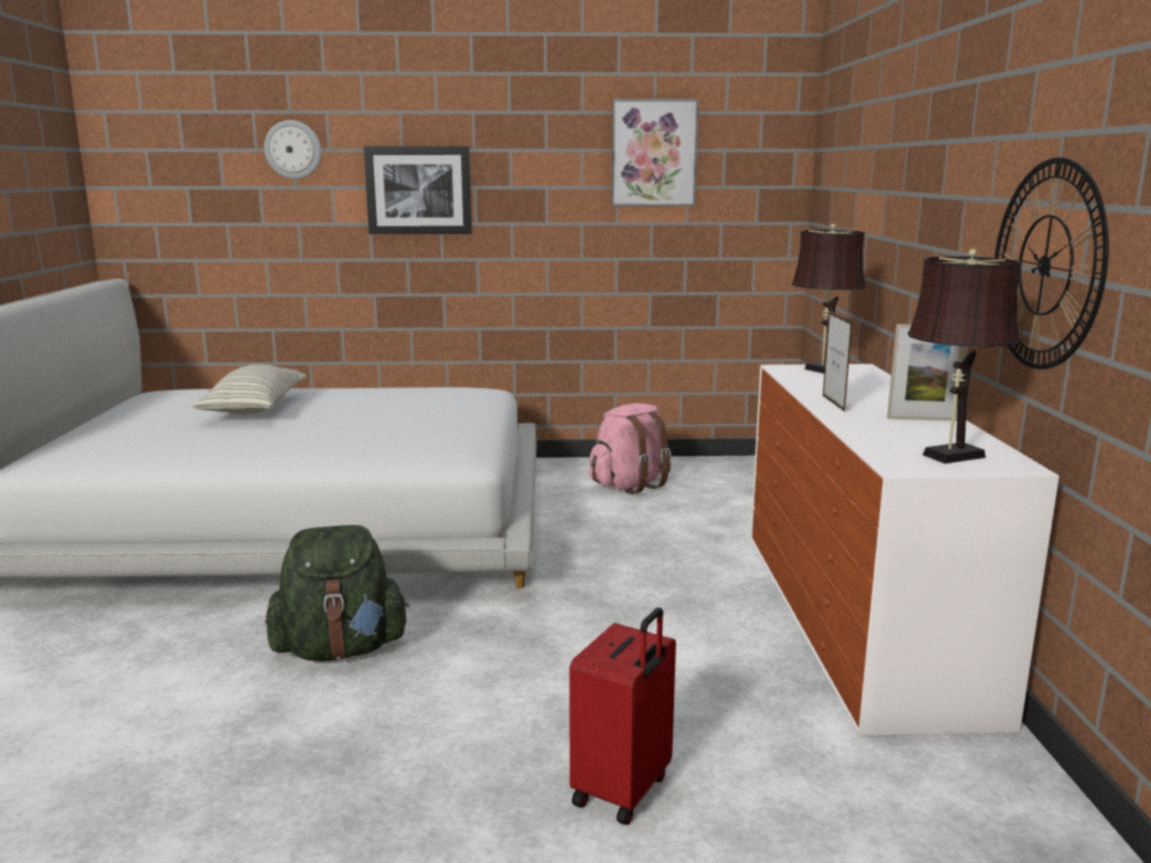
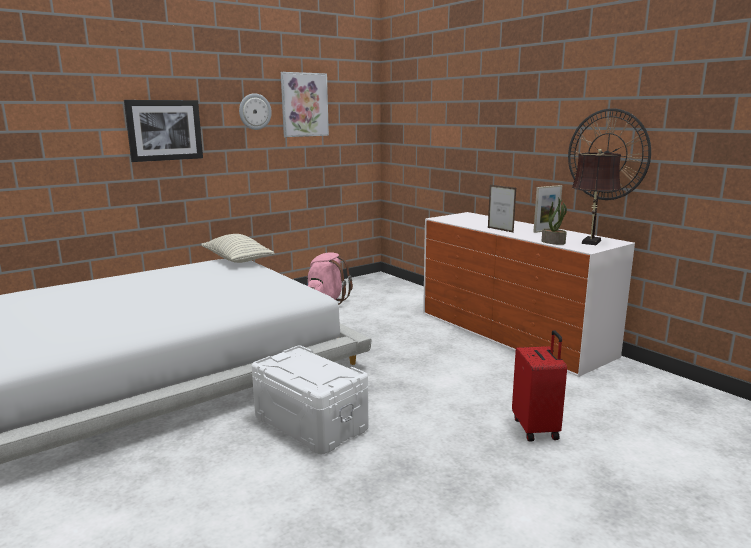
camera: 35 degrees left, 0 degrees up
(254, 409) = (109, 295): pillow -> pillow (237, 260)
(293, 149) = (67, 102): wall clock -> wall clock (254, 111)
(340, 649) = (311, 422): green backpack -> white storage box
(822, 370) = (457, 217): brown table lamp -> none
(870, 442) = (553, 242): none -> potted plant

